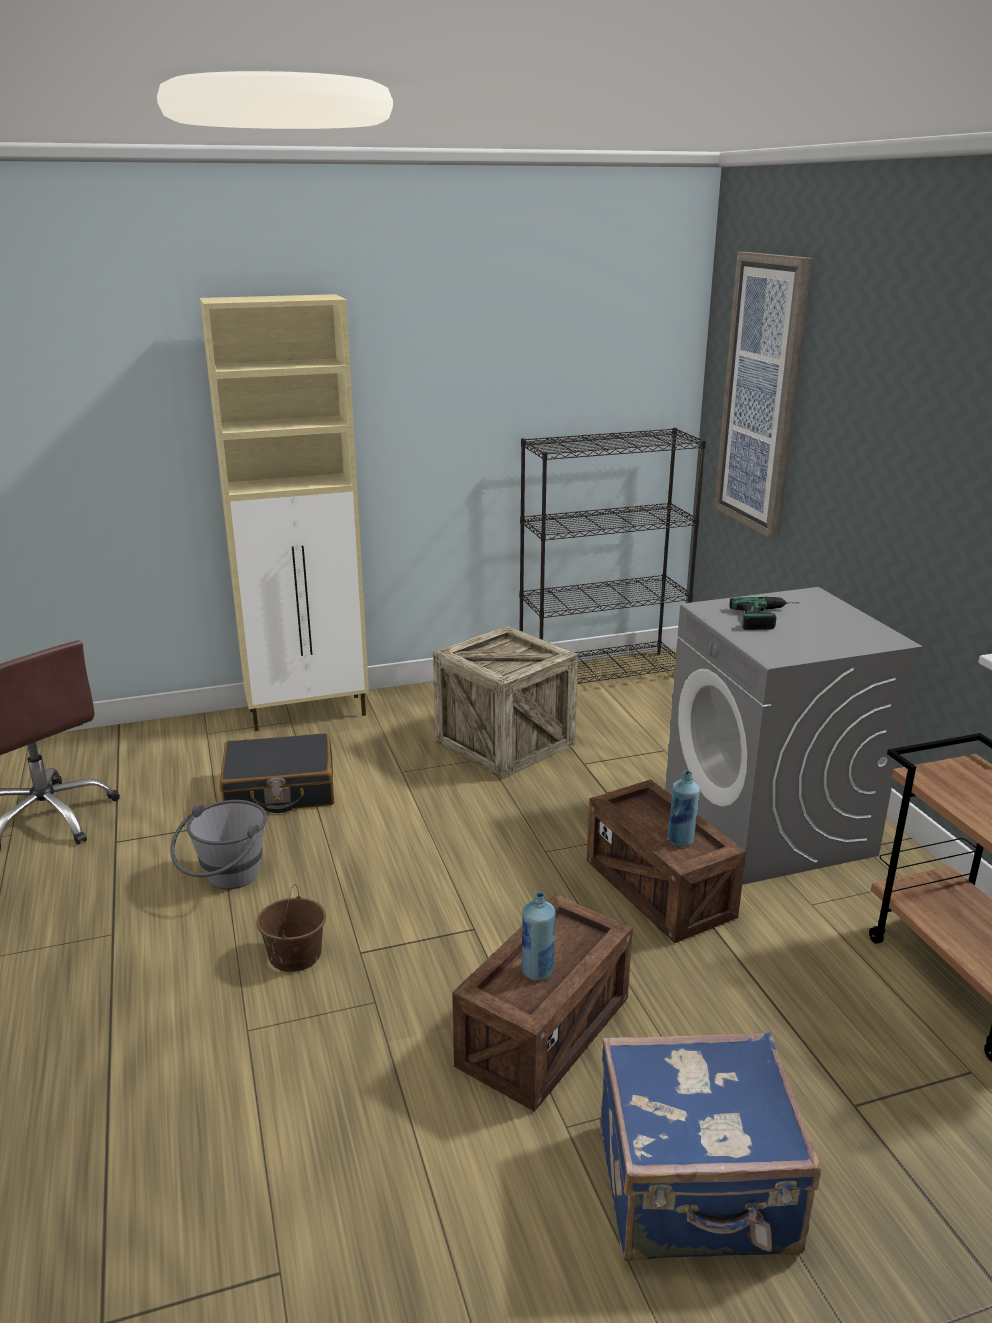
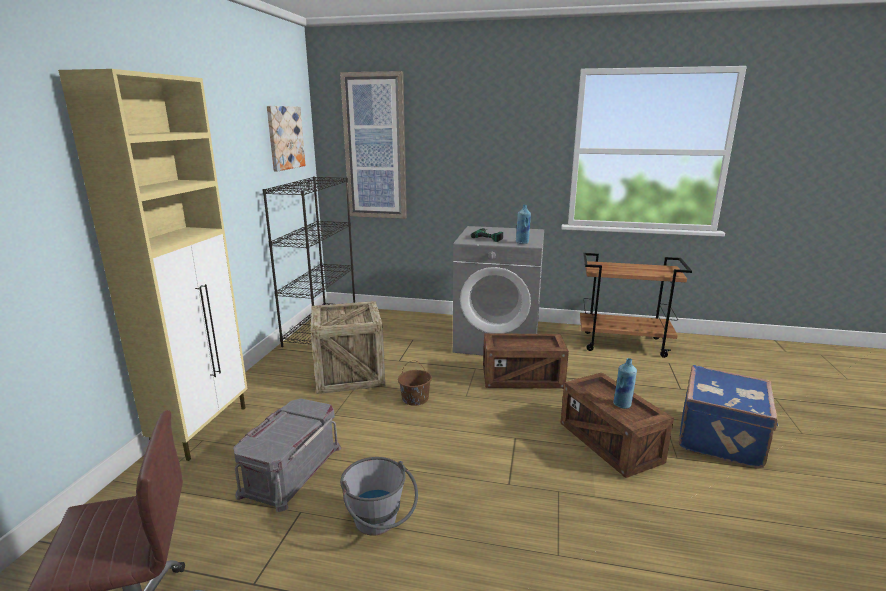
camera: 60 degrees left, 5 degrees down
(280, 790) = (290, 469): black suitcase -> grey storage box
(295, 955) = (492, 512): brown bucket -> brown bucket (415, 398)
(610, 361) = (285, 138): none -> picture
(680, 840) = (539, 343): blue bottle -> blue bottle (522, 243)

